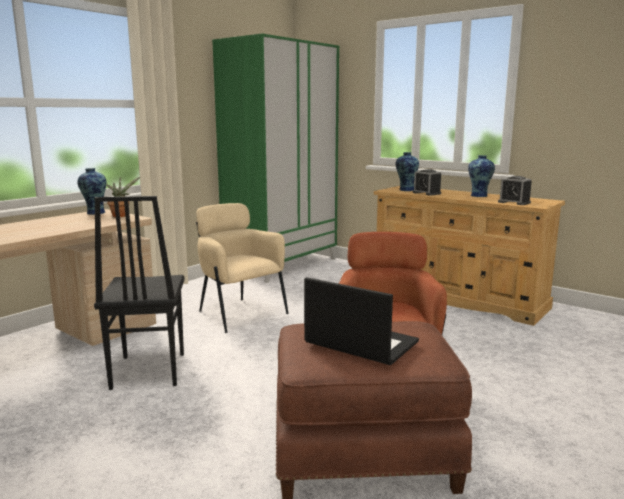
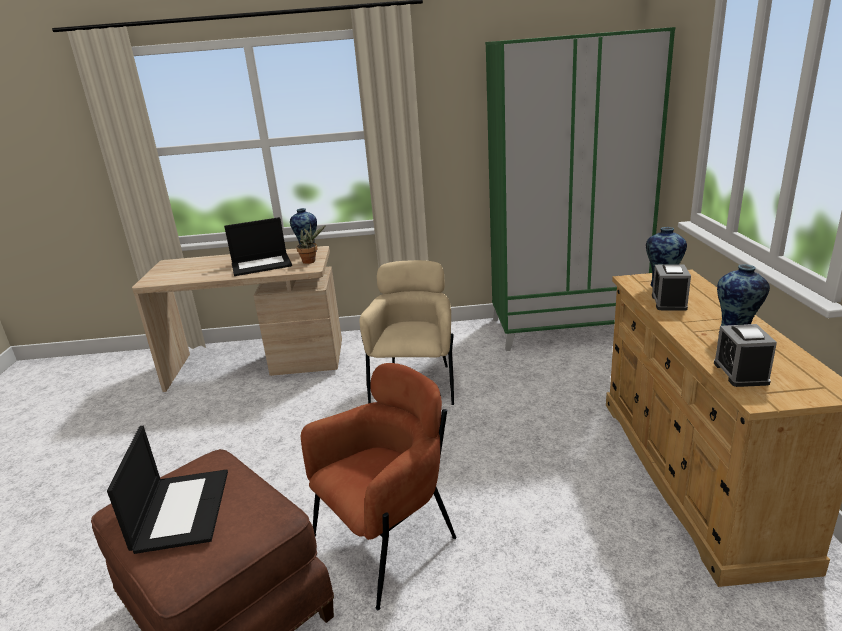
camera: 50 degrees right, 10 degrees up
(71, 223) = (262, 264): none -> laptop
(147, 371) = (262, 419): black chair -> none

